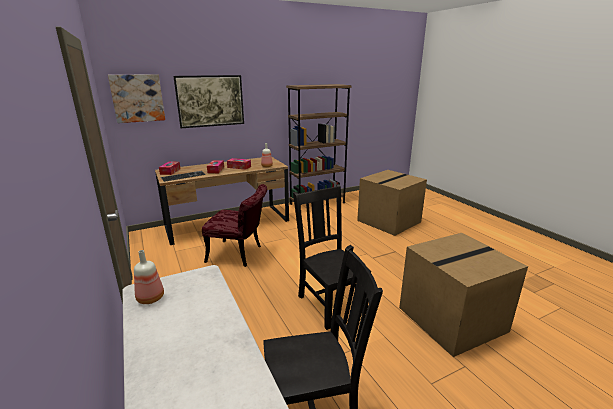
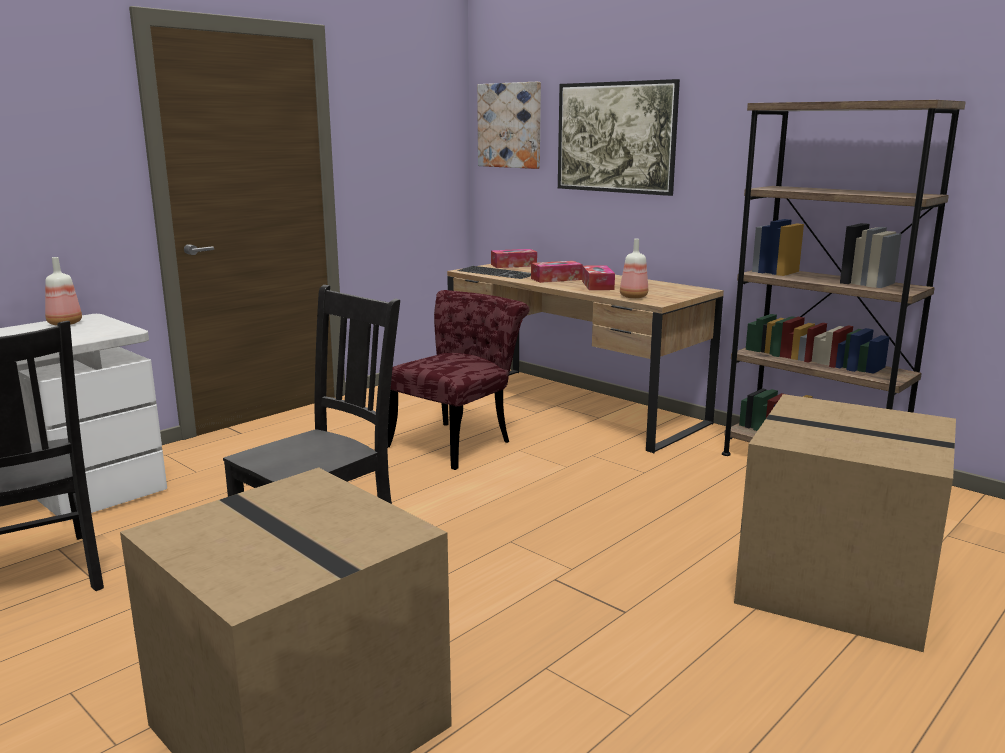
camera: 70 degrees right, 5 degrees down
(240, 254) = (457, 441): red chair -> red chair turned 135 degrees counterclockwise

